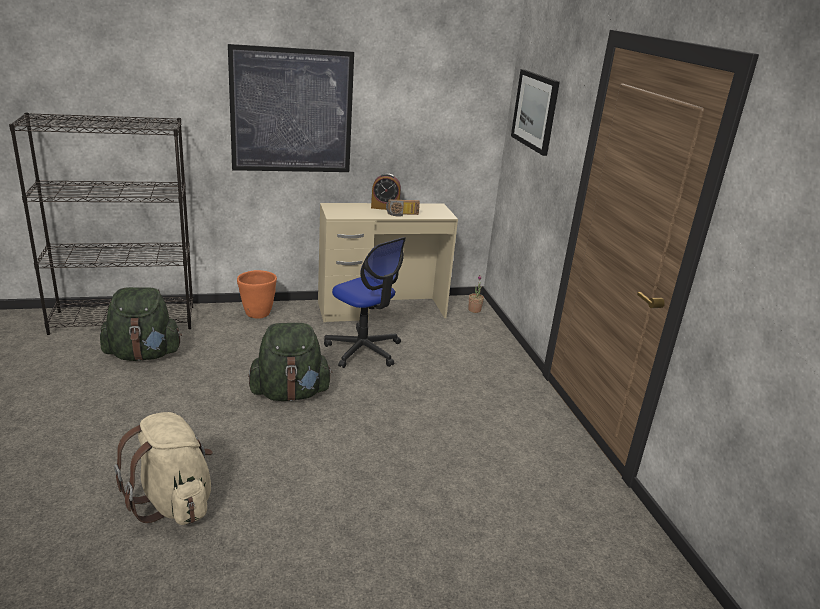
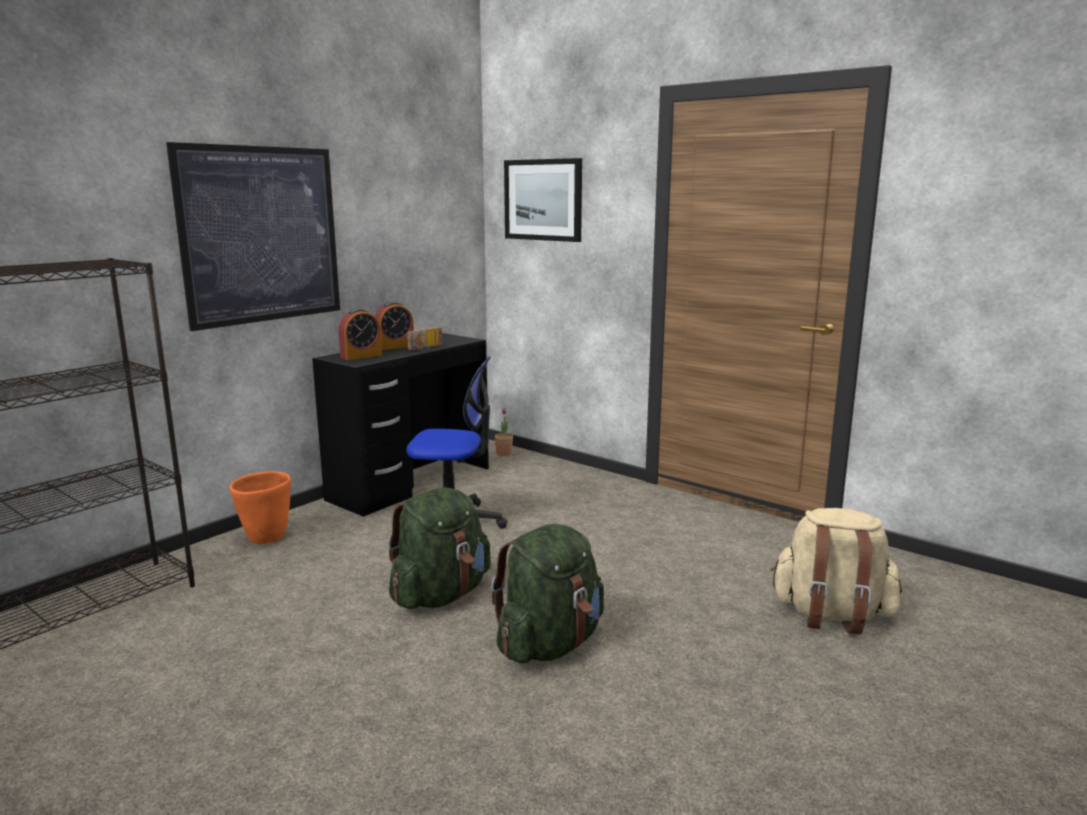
camera: 35 degrees left, 10 degrees down
(143, 355) = (168, 640): green backpack -> green backpack (549, 644)
(173, 502) = (489, 767): beige backpack -> beige backpack (831, 615)
(348, 210) = (361, 356): none -> alarm clock
(381, 309) = (410, 483): beige desk -> black desk

